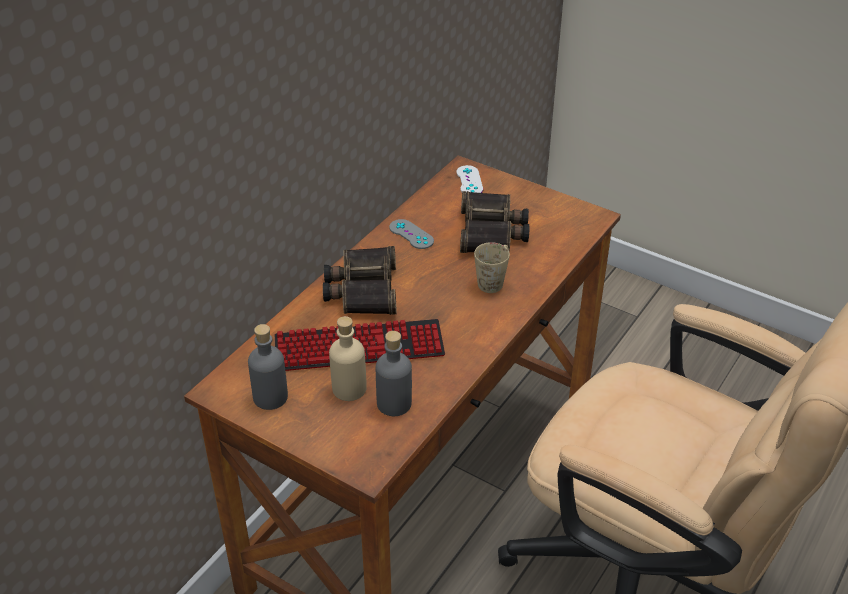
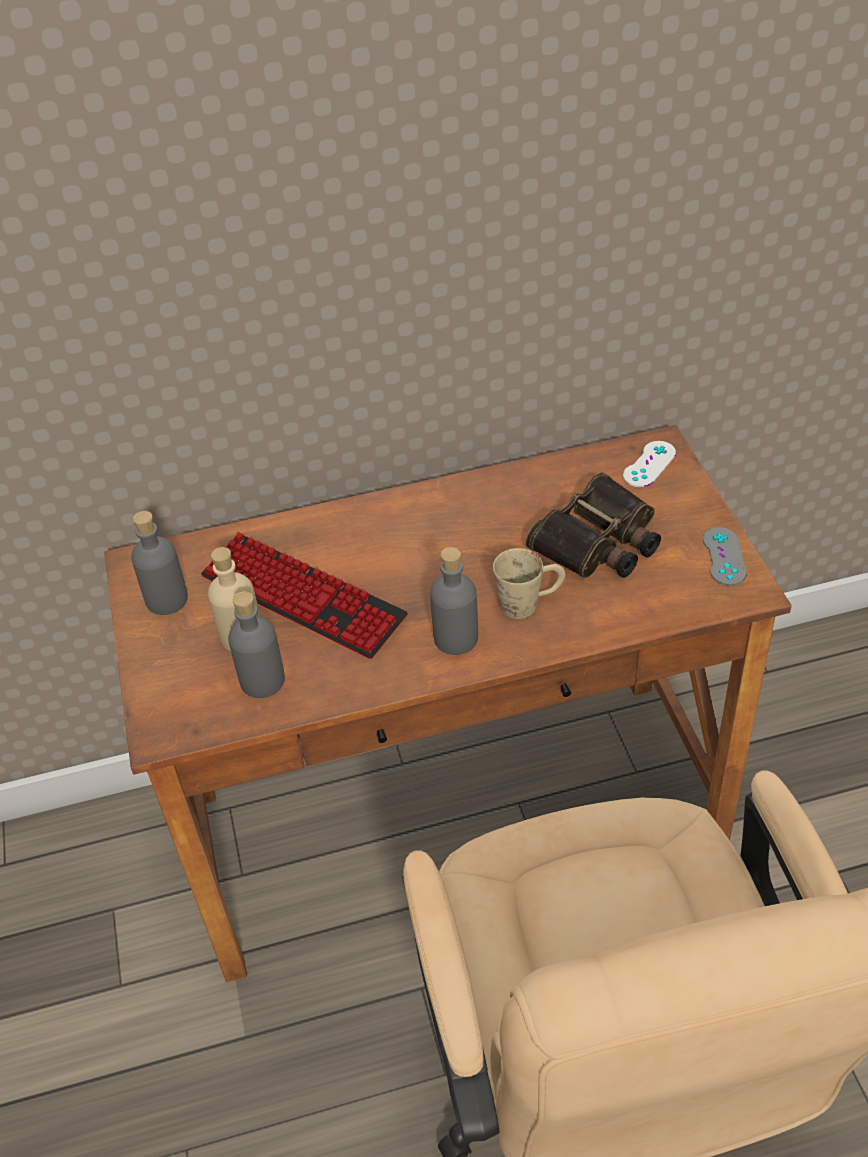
camera: 45 degrees right, 5 degrees up
(362, 289) = (381, 533): binoculars -> none
(411, 234) = (505, 497): grey game controller -> grey game controller (724, 556)
(477, 319) = (456, 638): none -> grey bottle

